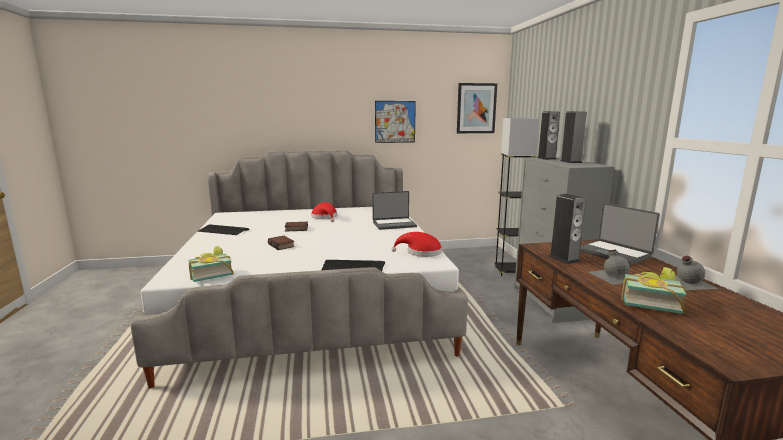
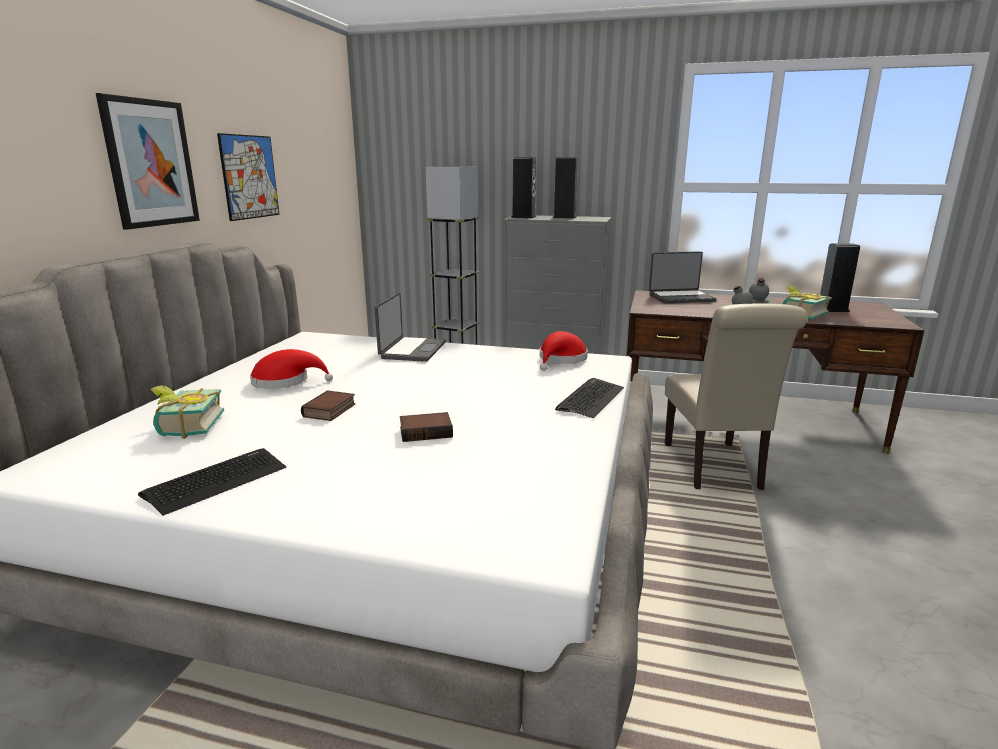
camera: 65 degrees left, 5 degrees up
(210, 274) = (546, 506): book -> book (185, 426)
(476, 108) = (331, 152): picture -> picture (150, 163)
(483, 396) = (714, 469): none -> beige chair
(564, 259) = (688, 311): speaker -> speaker (832, 309)

